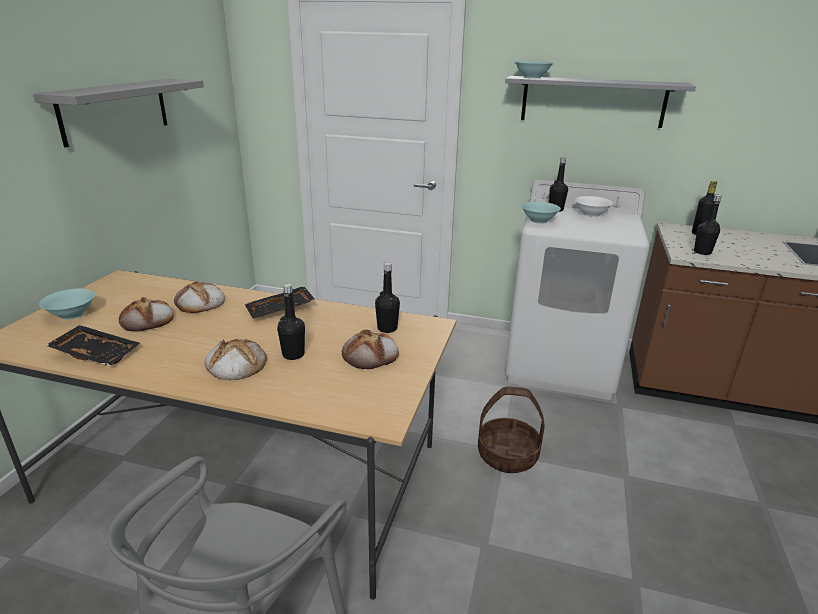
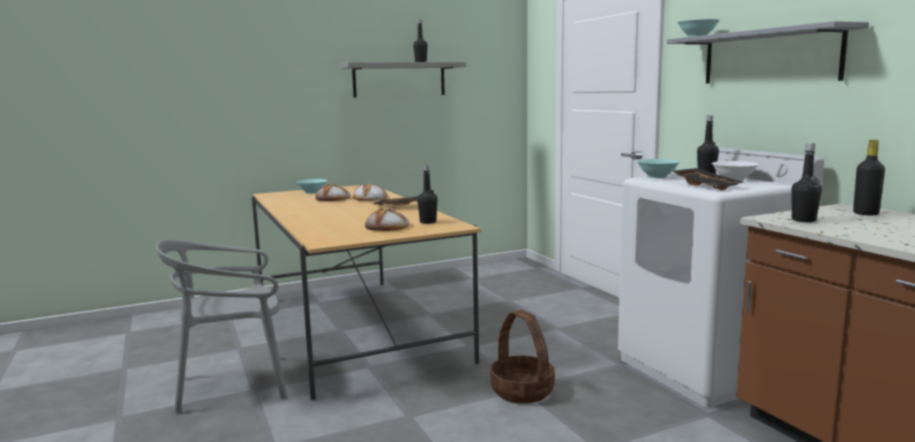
camera: 50 degrees right, 15 degrees down
(97, 353) = (288, 203): black tray -> black tray (706, 186)
(236, 364) = (322, 216): bread -> none
(293, 354) = (354, 219): black bottle -> black bottle (420, 62)

